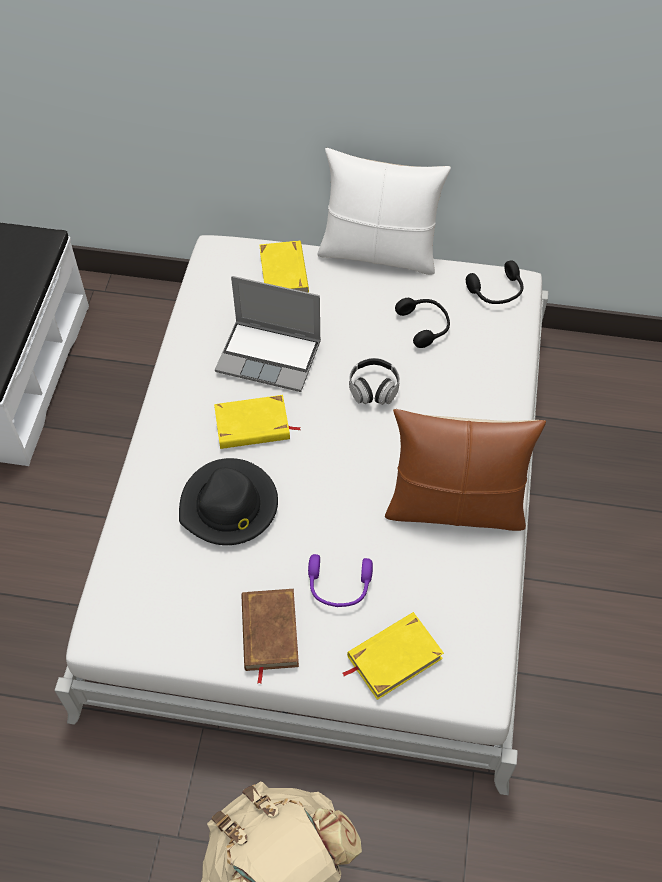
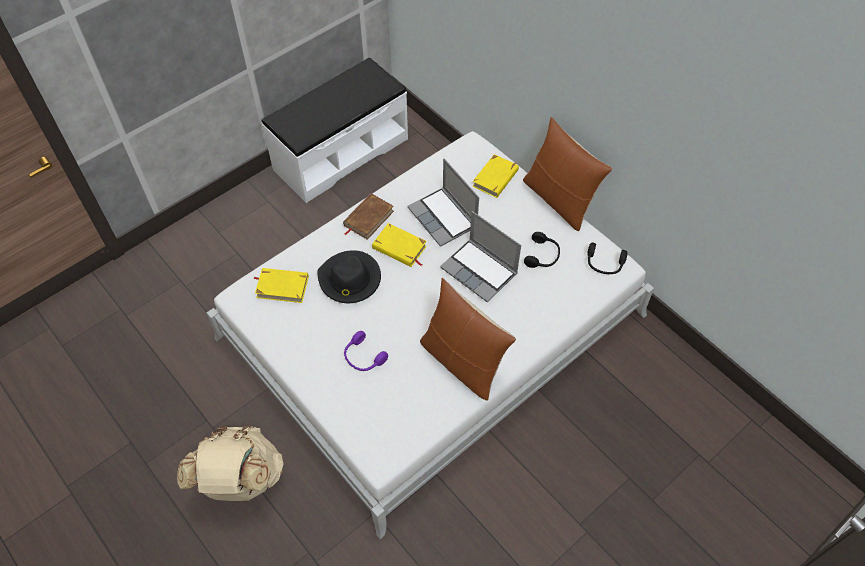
camera: 40 degrees right, 0 degrees up
(269, 632) = (309, 354): brown book -> brown book (368, 218)
(373, 389) = (480, 271): headphones -> laptop
(379, 253) = (559, 200): white pillow -> brown pillow
(394, 657) = (355, 411): yellow book -> yellow book (282, 287)

